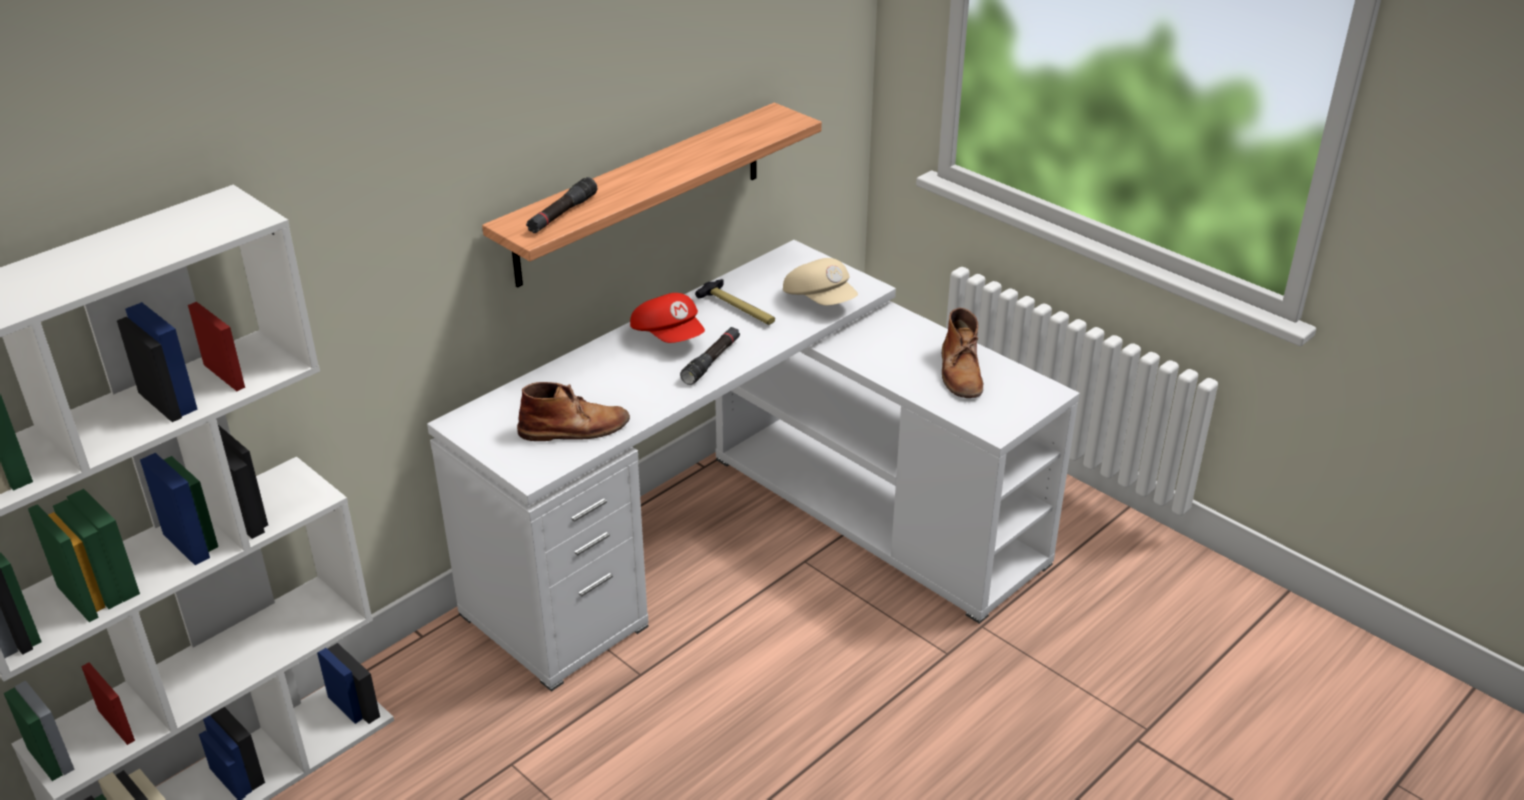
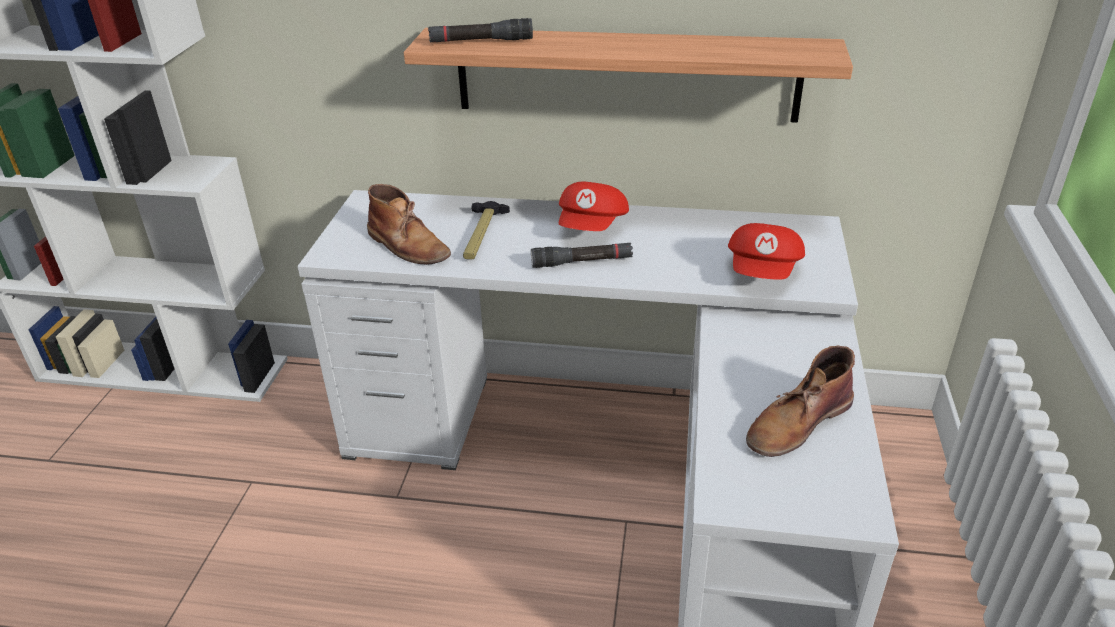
camera: 55 degrees right, 0 degrees up
(738, 309) = (682, 239): hammer -> hammer (481, 236)
(820, 300) = (764, 272): beige cap -> red cap

